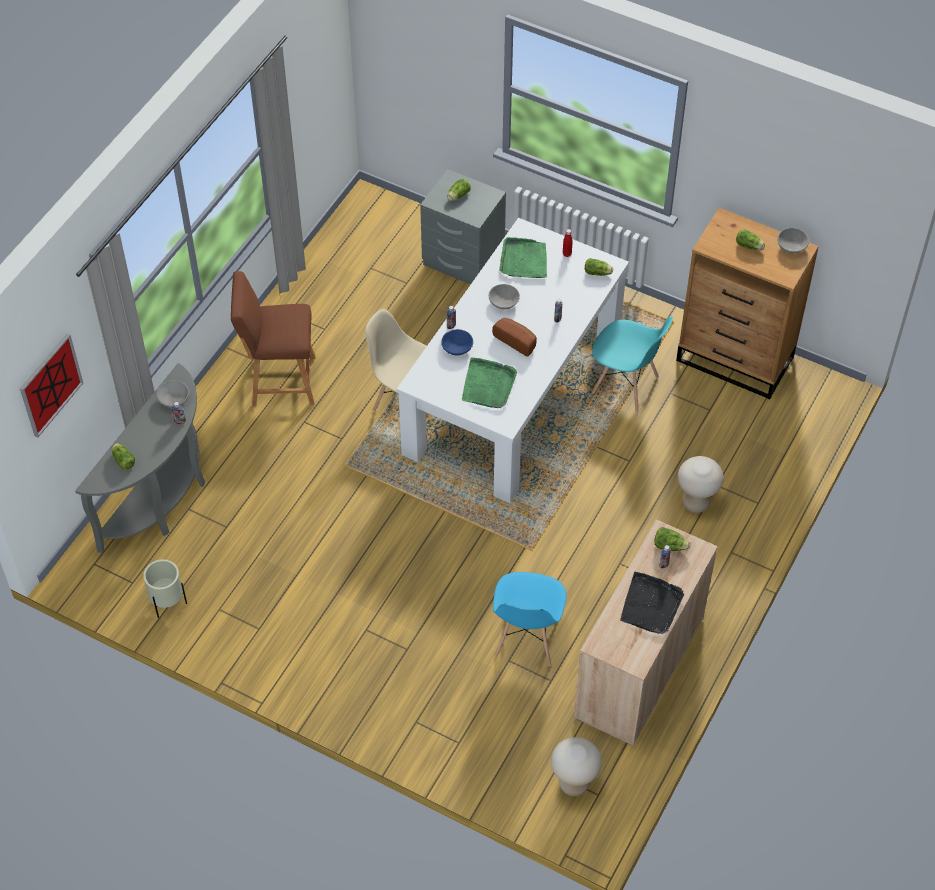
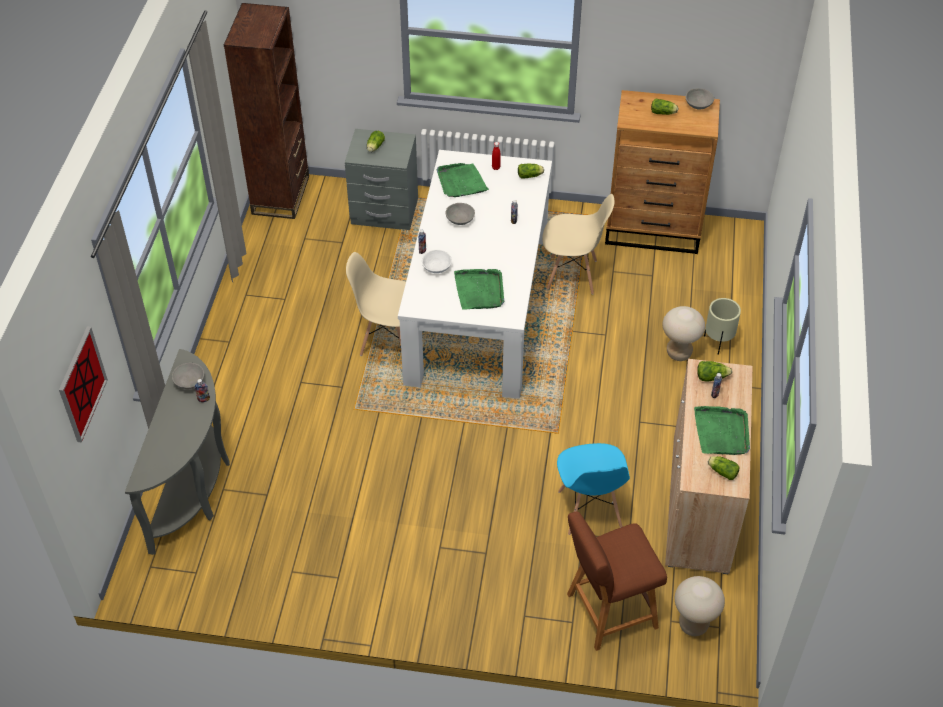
camera: 20 degrees left, 5 degrees down
(123, 460) = (162, 449): lettuce -> lettuce (721, 471)
(168, 604) = (240, 582): beige planter -> beige planter (718, 343)
(279, 381) = (262, 353): brown stool -> brown stool (607, 612)
(366, 213) = (281, 195): none -> brown bookcase
(457, 348) = (436, 267): blue bowl -> white bowl
(516, 340) = (486, 247): bread -> none
(625, 386) = (572, 275): turquoise chair -> beige chair
(651, 605) = (722, 432): black tray -> green tray

